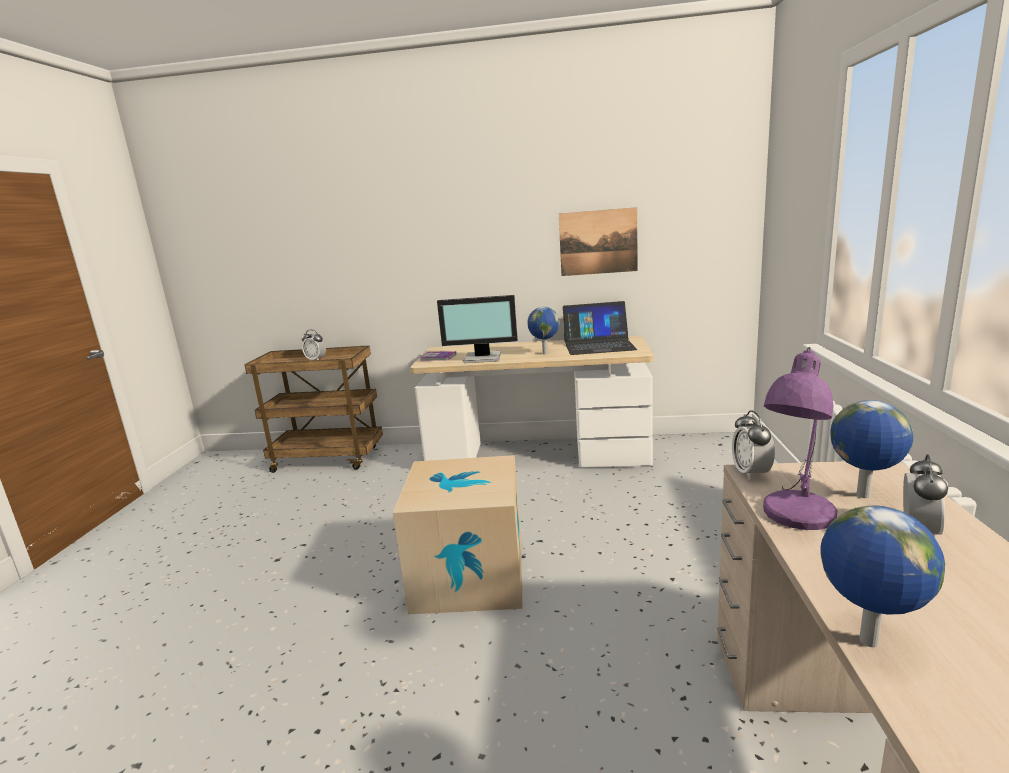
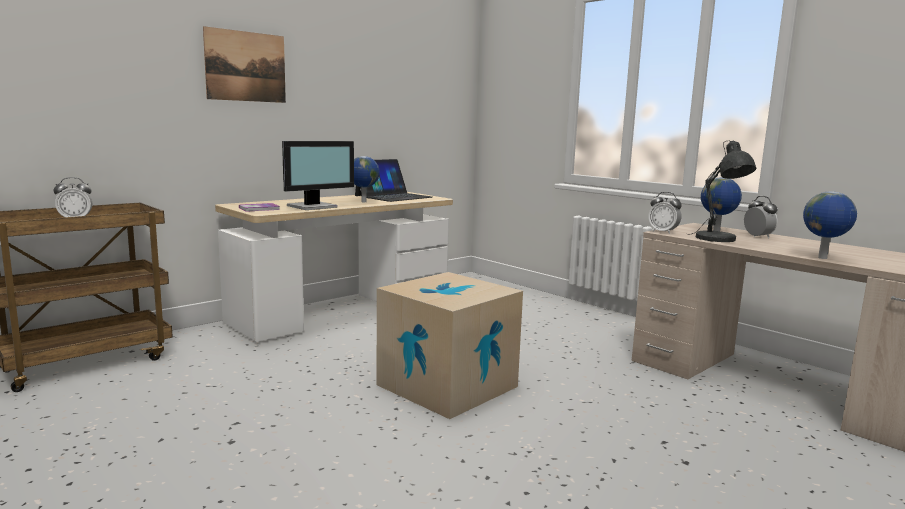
camera: 50 degrees left, 5 degrees down
(598, 242) = (375, 104): picture -> picture (246, 66)
(795, 516) = (717, 240): purple table lamp -> grey table lamp

